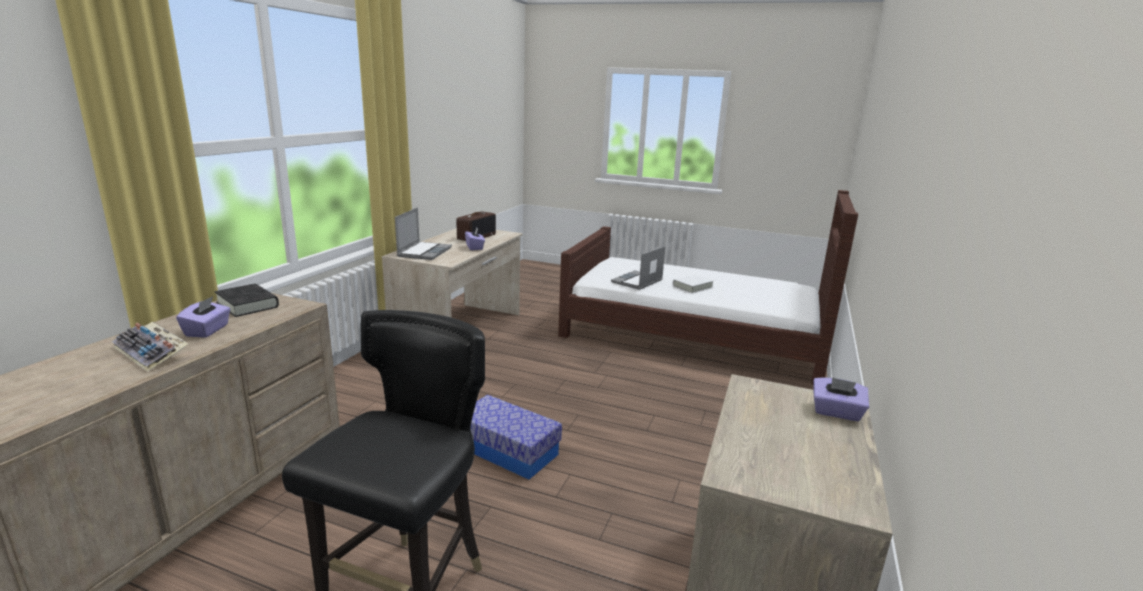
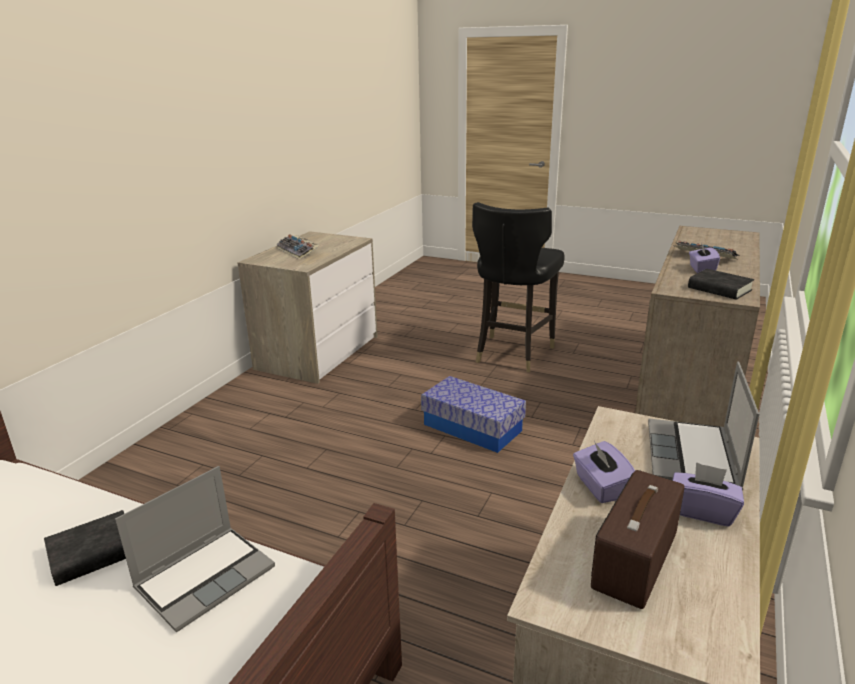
camera: 175 degrees left, 5 degrees up
(692, 287) = (93, 554): white book -> black book
(805, 429) = (299, 251): none -> keyboard
(836, 412) = (268, 257): purple tissue box -> purple tissue box (702, 511)

